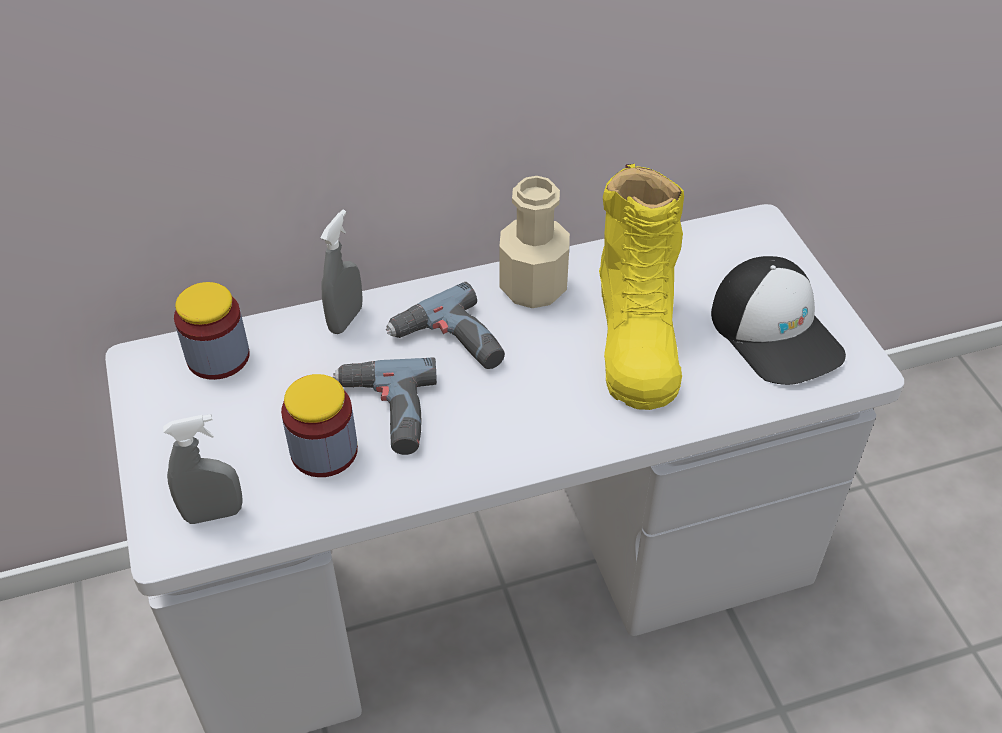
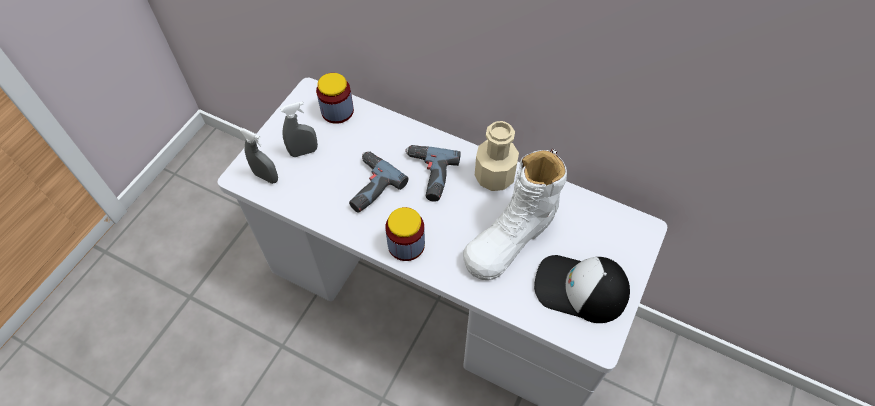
camera: 45 degrees right, 10 degrees up
(324, 451) = (329, 183): jar -> jar (406, 245)
(346, 319) = (401, 131): grey spray bottle -> grey spray bottle (304, 152)
(636, 336) = (511, 236): yellow boot -> white boot
(776, 332) = (580, 289): cap -> cap turned 90 degrees clockwise

